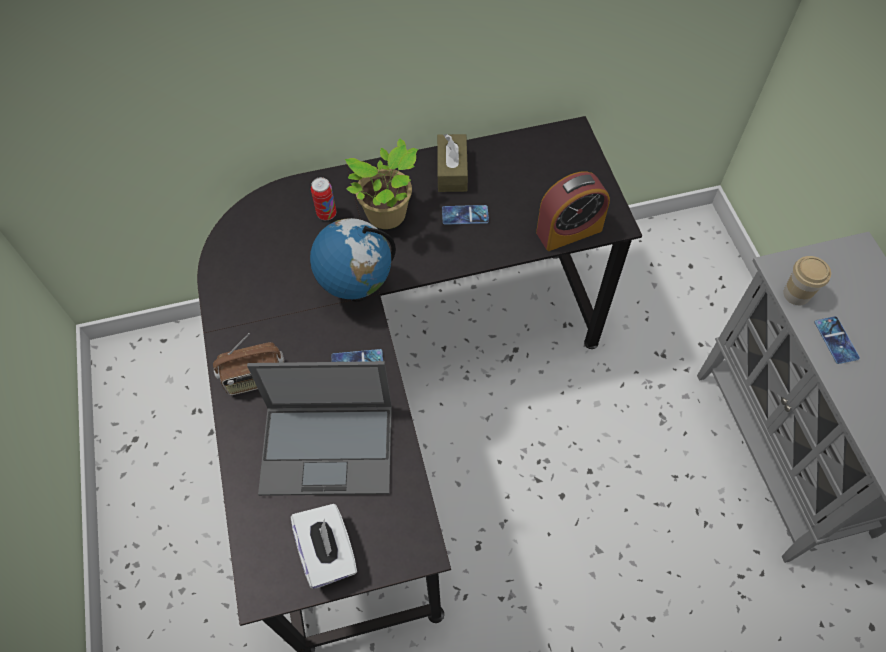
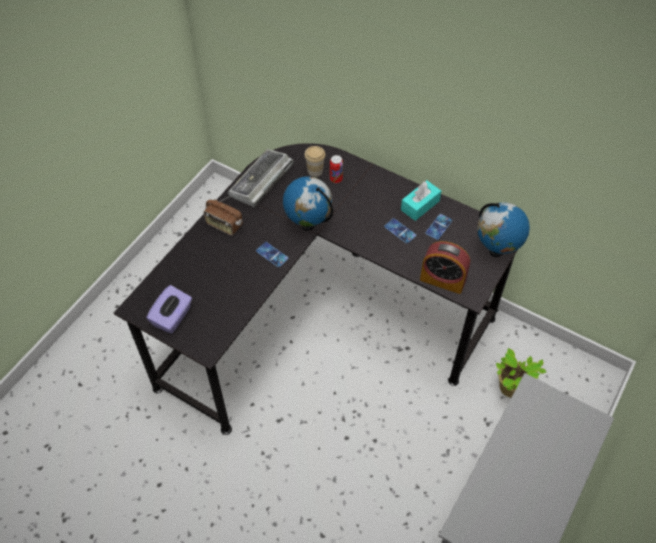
camera: 45 degrees right, 5 degrees down
(239, 287) = (261, 182): none -> keyboard
(328, 552) = (172, 317): white tissue box -> purple tissue box
(329, 448) = (220, 278): laptop -> none
(388, 216) = (362, 203): potted plant -> potted plant (511, 389)
(452, 171) = (420, 205): brown tissue box -> turquoise tissue box
(580, 157) = (496, 250): none -> globe
(796, 294) = (523, 408): cup -> cup (315, 171)
(836, 340) = (514, 447): phone -> phone (438, 227)

